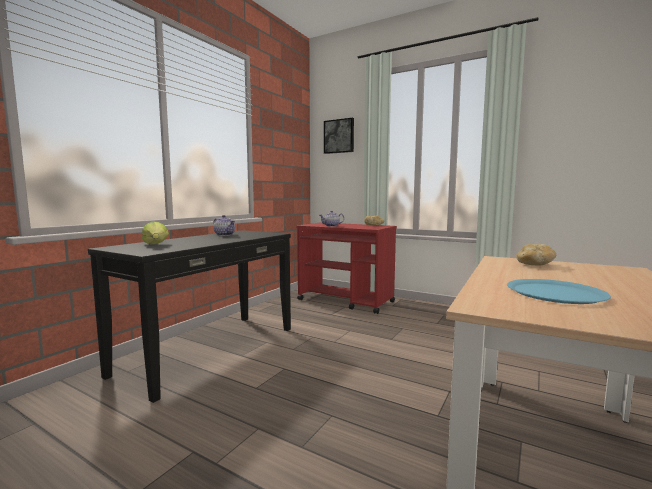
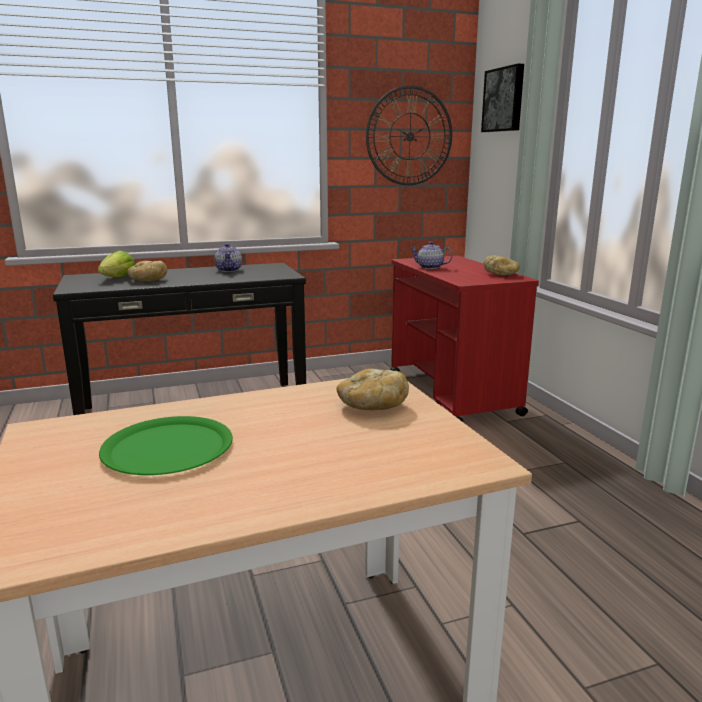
camera: 40 degrees right, 10 degrees up
(190, 243) = (148, 280): none -> bread
(287, 153) = (409, 136): none -> wall clock
(555, 293) = (168, 447): blue plate -> green plate

